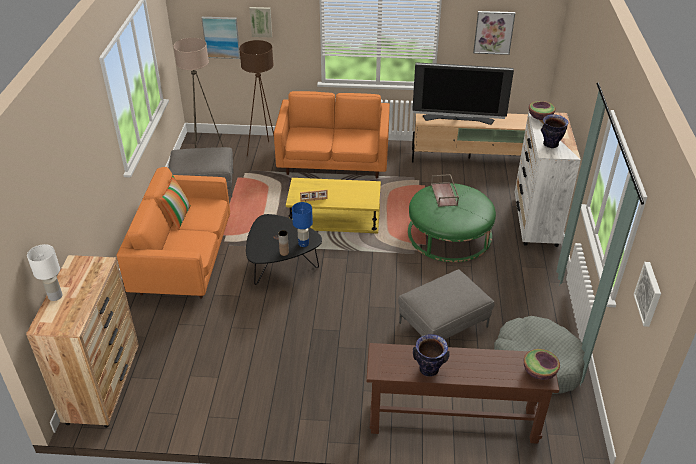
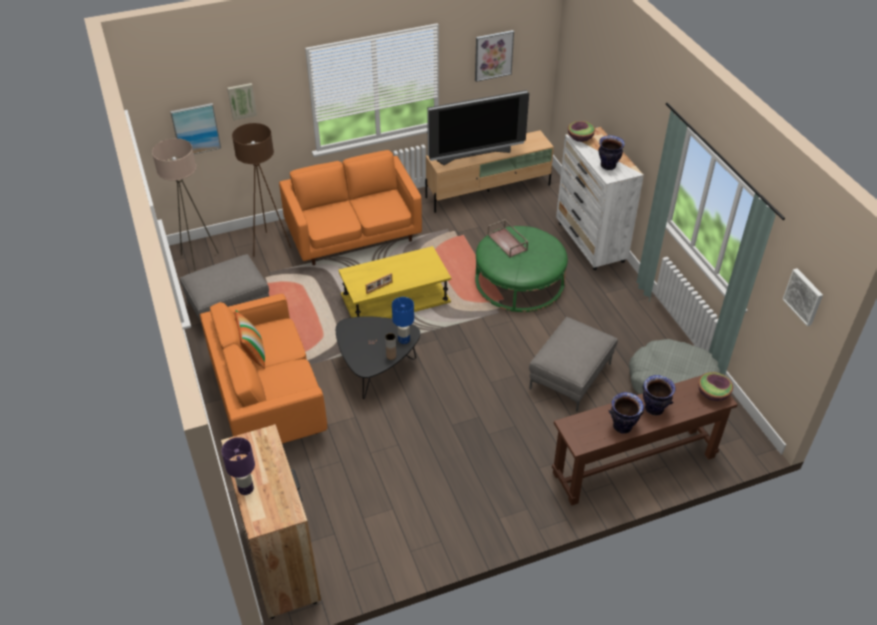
camera: 25 degrees left, 5 degrees up
(55, 296) = (245, 489): white table lamp -> purple table lamp
(471, 365) = (654, 408): none -> vase

